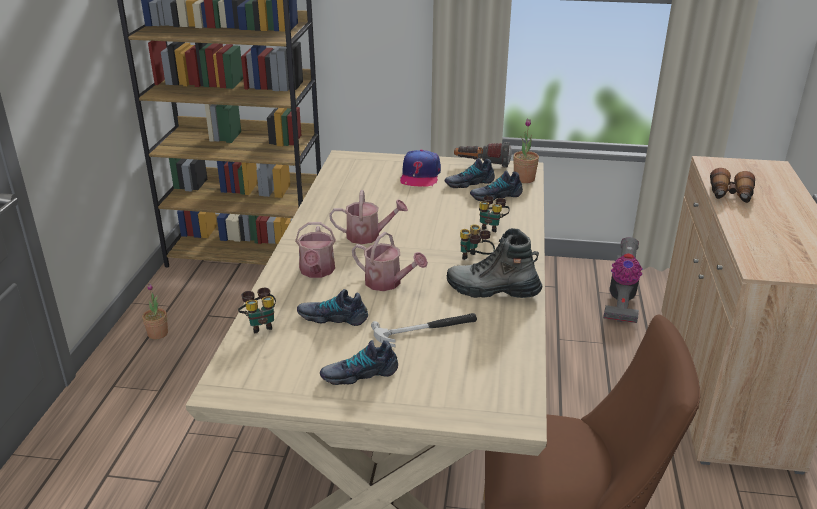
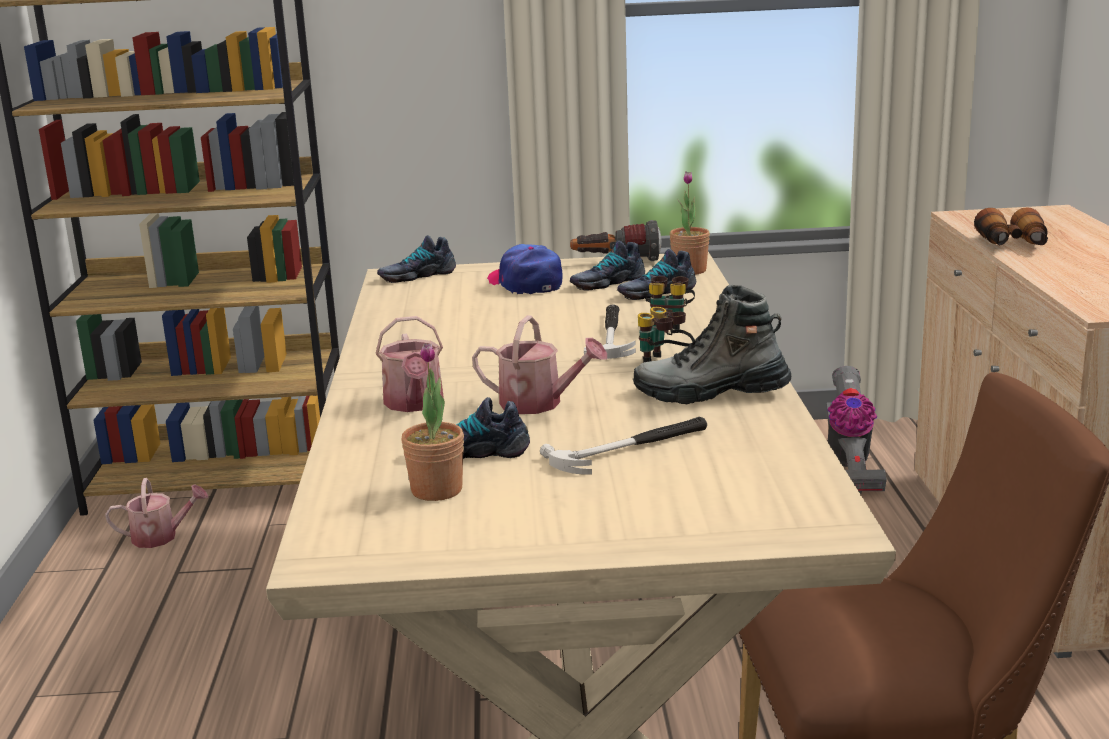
camera: 10 degrees left, 10 degrees down
(158, 334) = (95, 610): potted plant -> potted plant (437, 490)
(260, 325) = (350, 476): binoculars -> none
(359, 373) = (549, 512): shoe -> shoe (417, 275)
(368, 236) = (478, 355): watering can -> watering can (161, 537)
(420, 176) = (525, 283): cap -> cap turned 150 degrees clockwise
(453, 230) = (611, 335): none -> hammer

